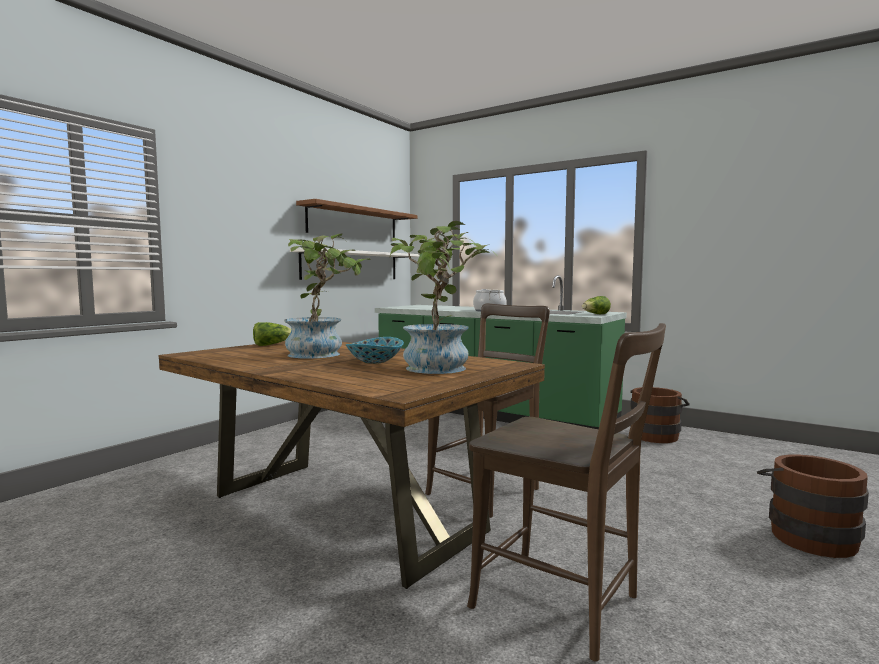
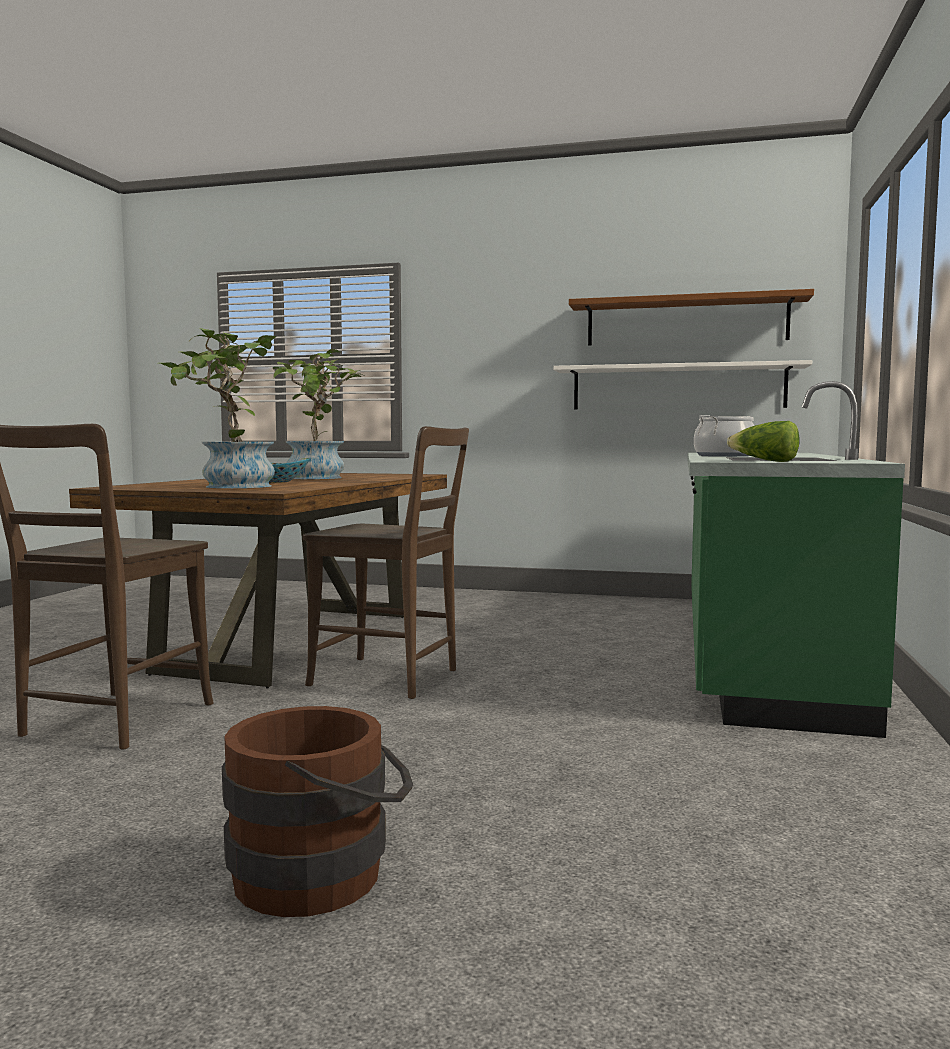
camera: 70 degrees right, 0 degrees up
(272, 345) = (373, 474): lettuce -> none
(656, 435) = (837, 769): brown bucket -> none

